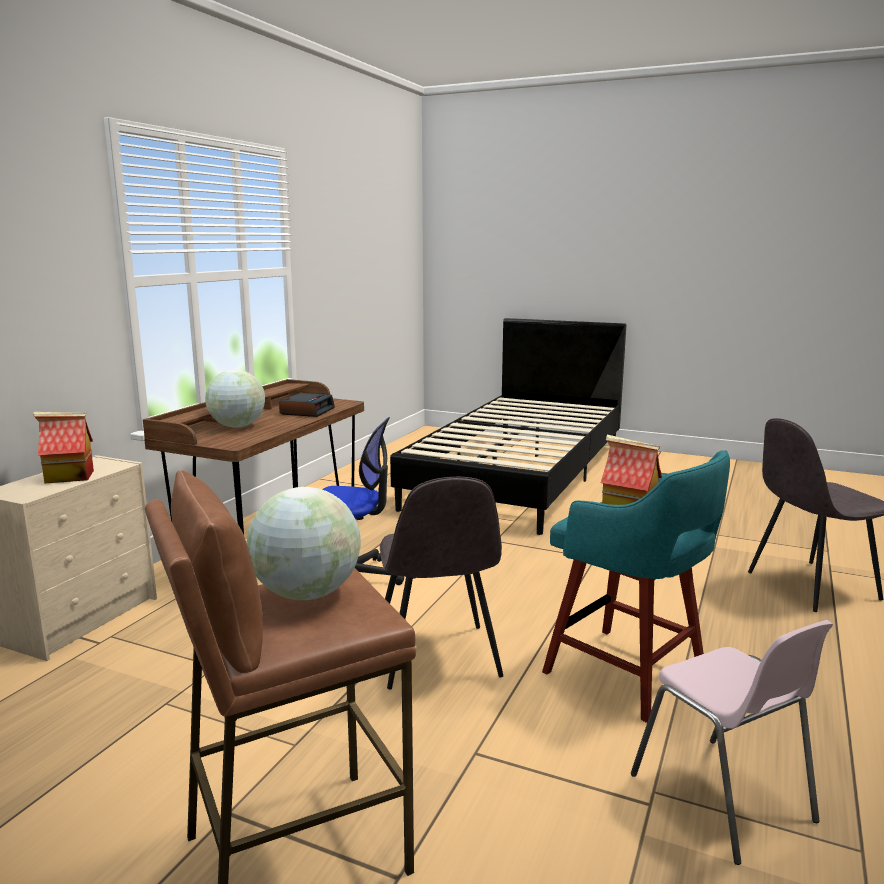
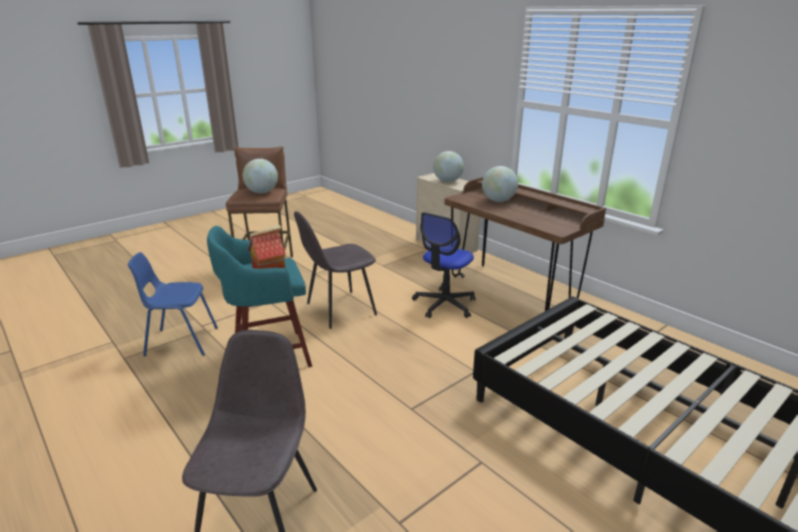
camera: 115 degrees right, 10 degrees up
(68, 477) = (447, 181): toy house -> globe
(307, 411) = (533, 218): alarm clock -> none
(437, 658) = (339, 309): grey chair -> grey chair turned 45 degrees counterclockwise
(723, 799) = (181, 342): pink chair -> blue chair

